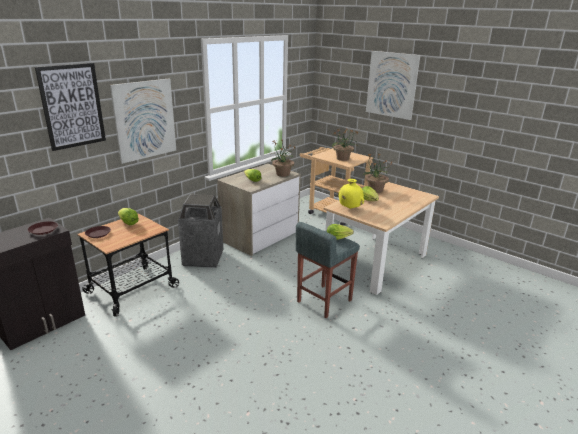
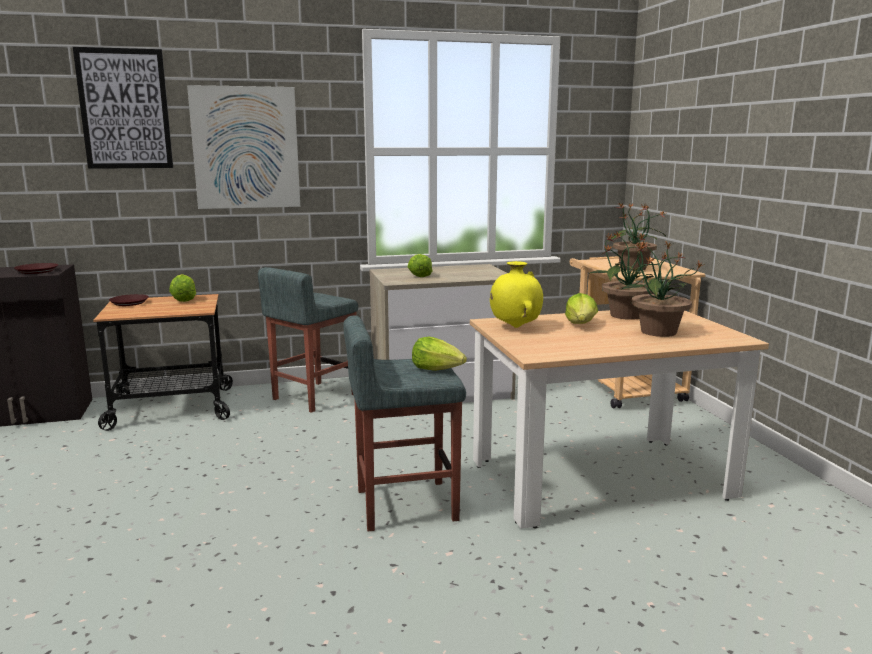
camera: 35 degrees right, 10 degrees down
(203, 258) = (314, 397): trash can -> grey stool
(282, 174) = (484, 276): potted plant -> potted plant (657, 332)
(391, 85) = (741, 109): picture -> none

